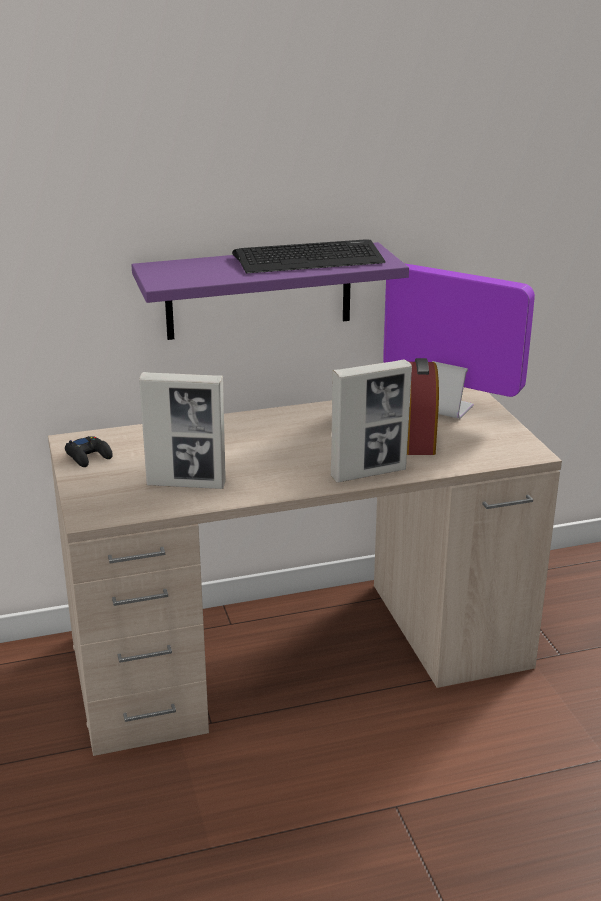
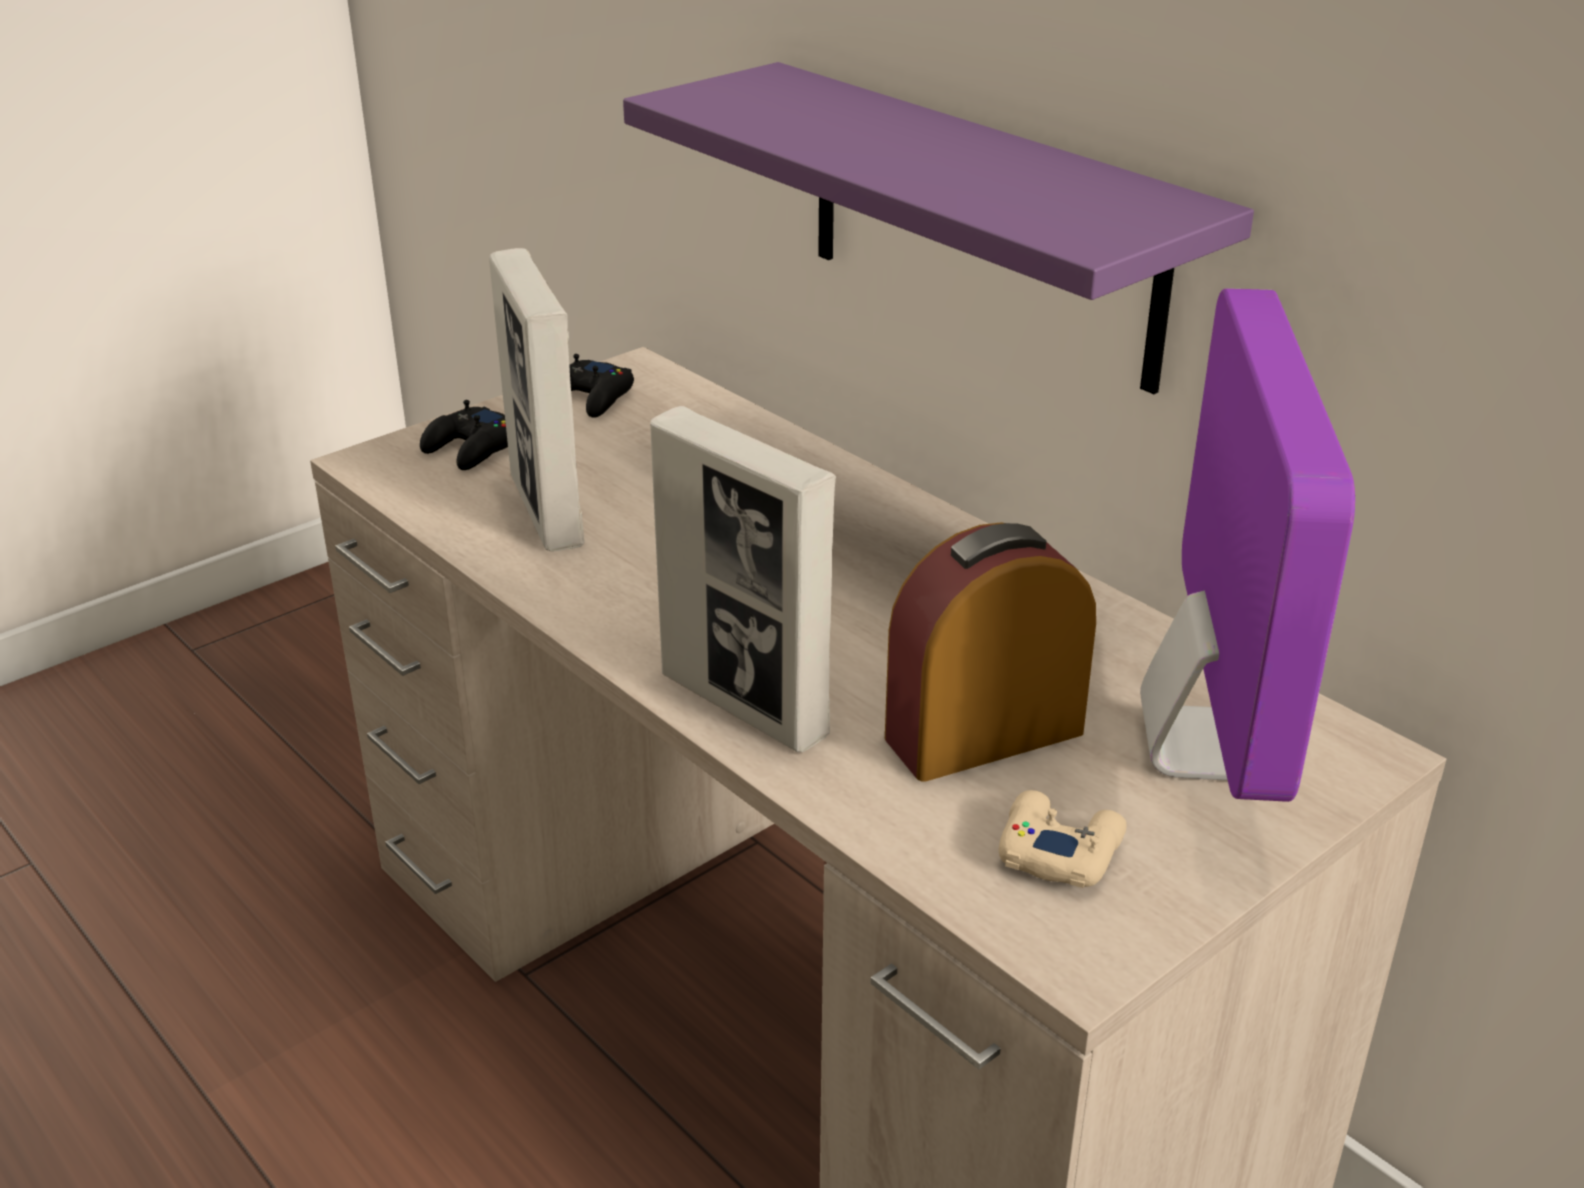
camera: 65 degrees right, 5 degrees up
(106, 491) = (472, 449): none -> black game controller
(309, 259) = (998, 170): keyboard -> none
(483, 443) = (1059, 850): none -> beige game controller

